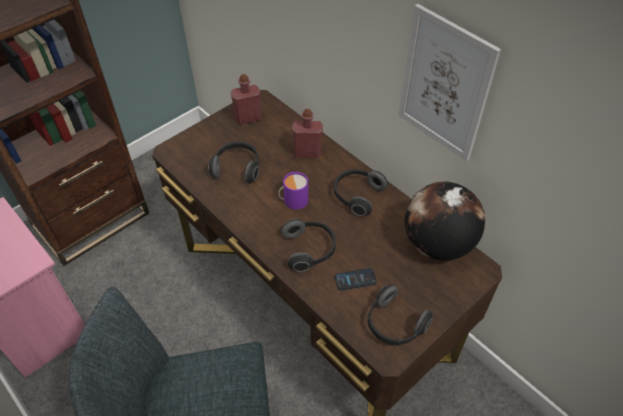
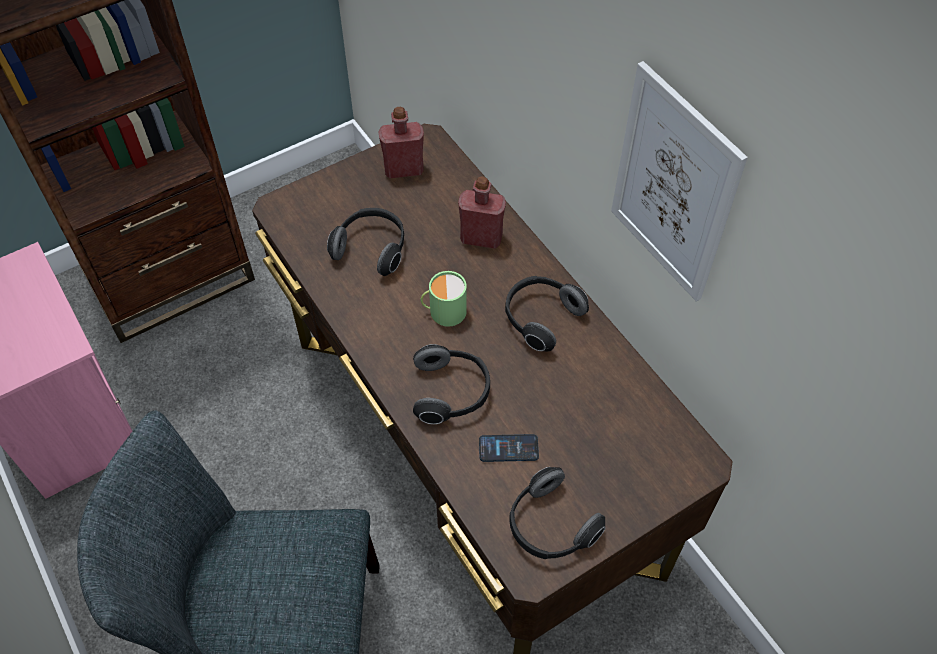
camera: 10 degrees right, 5 degrees up
(293, 200) = (443, 311): purple mug -> green mug
(437, 244) = (643, 413): globe -> none

